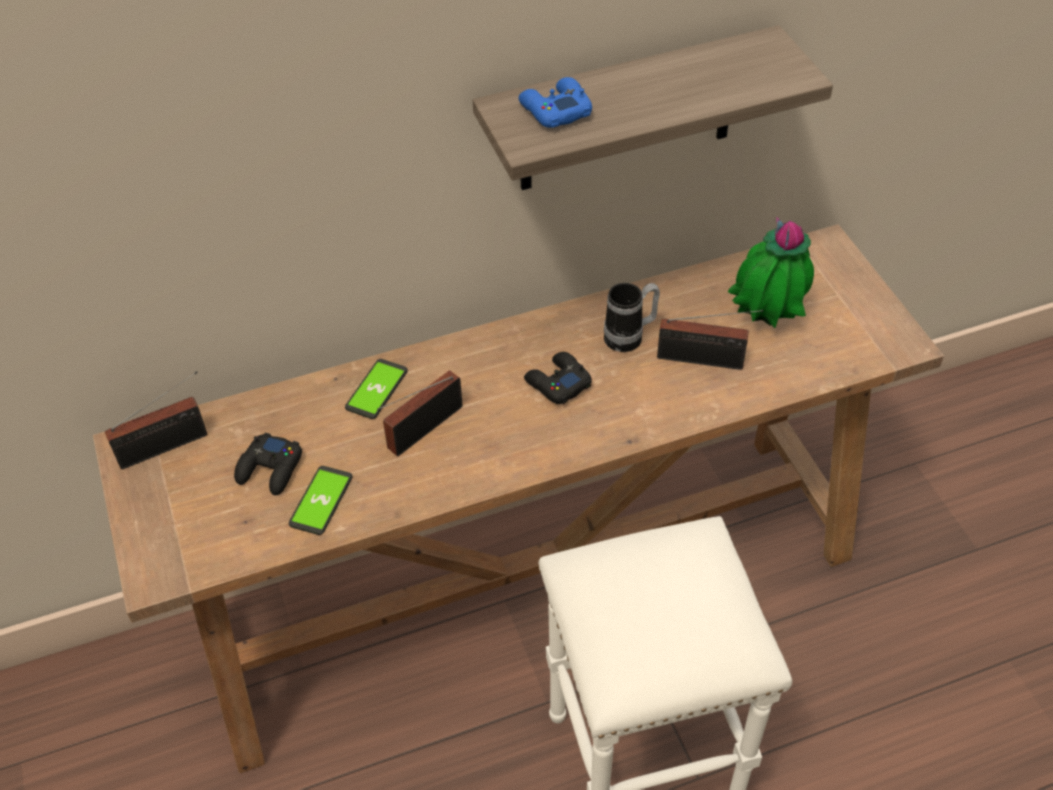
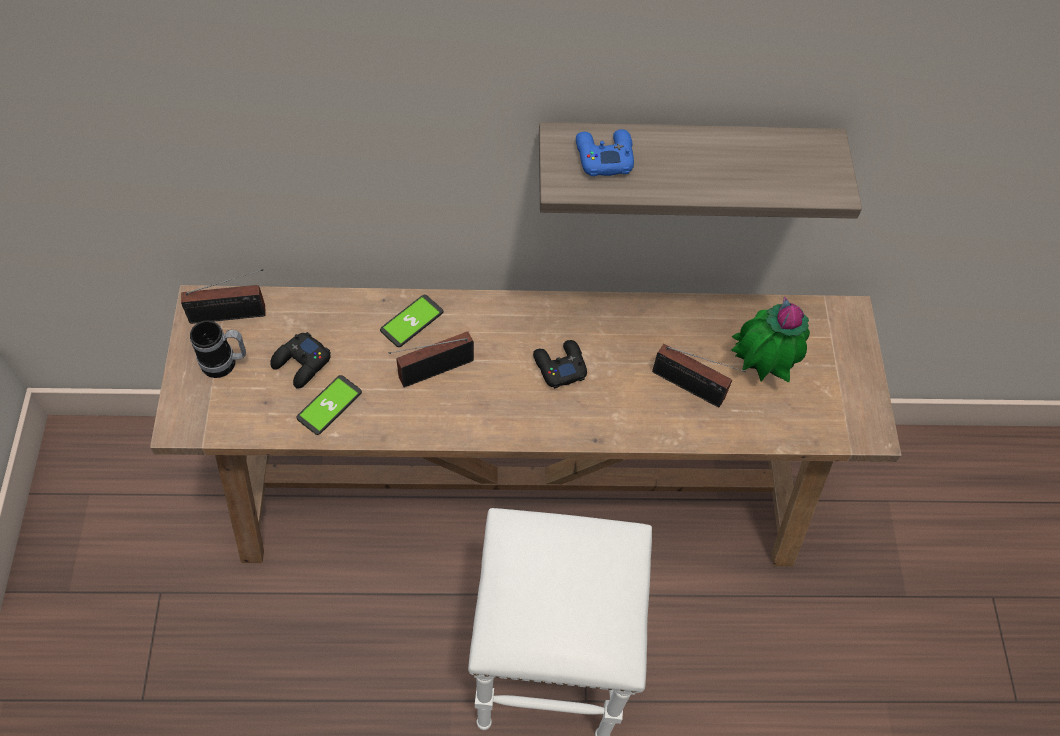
camera: 15 degrees right, 10 degrees up
(630, 337) = (638, 344): mug -> mug (225, 364)

